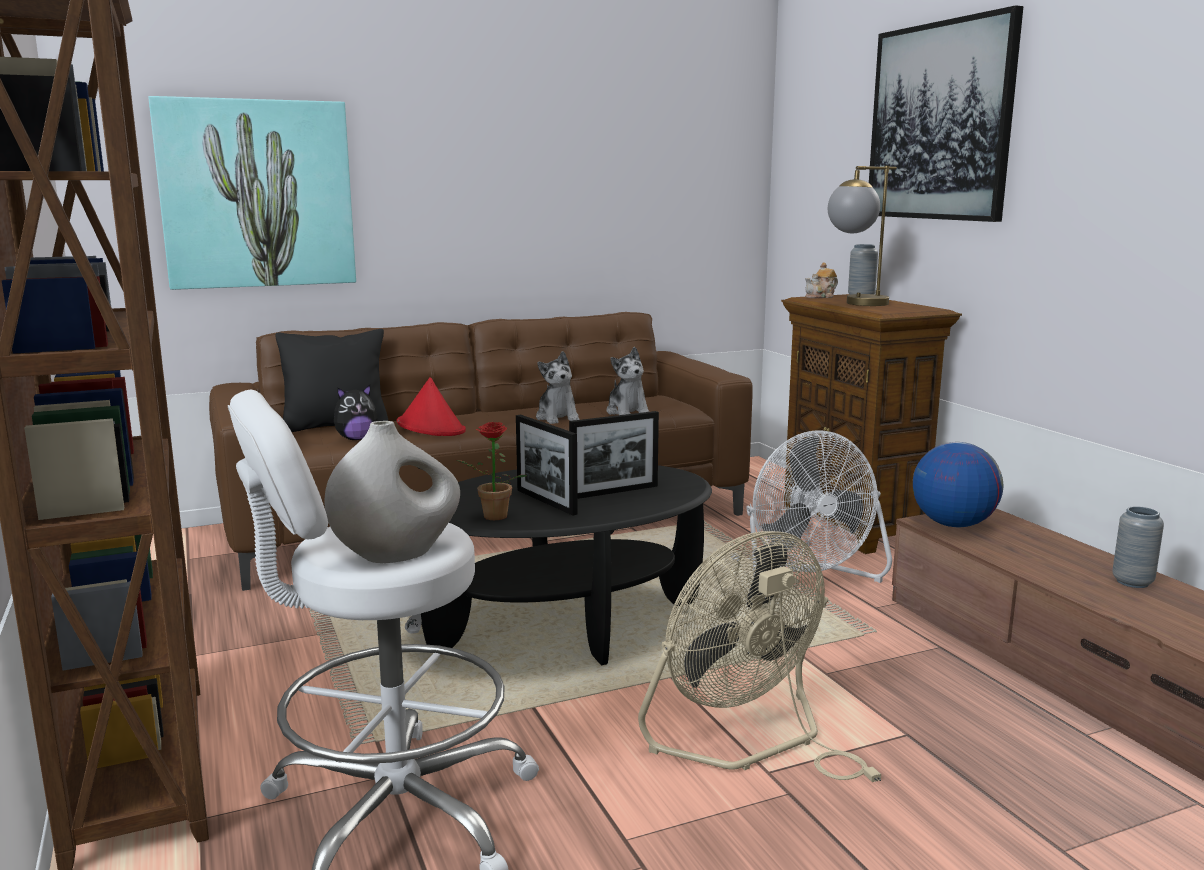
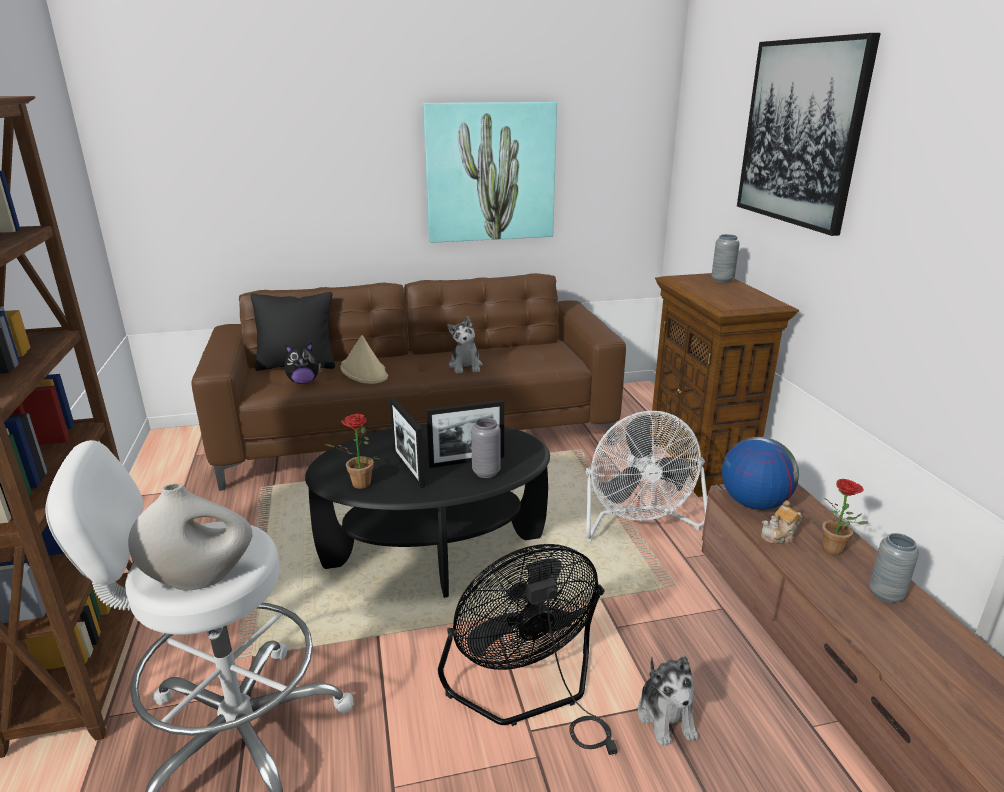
camera: 10 degrees right, 10 degrees up
(257, 194) = (240, 180): picture -> picture (490, 172)
(431, 427) = (364, 372): red hat -> beige hat
(628, 412) = (522, 363): plush toy -> plush toy (666, 717)
(644, 499) = (486, 472): none -> grey vase
(762, 739) = (538, 693): beige fan -> black fan
(821, 297) = (688, 277): teapot -> teapot (779, 536)
(856, 304) = (710, 292): table lamp -> none
(1063, 554) = (836, 551): none -> potted plant

